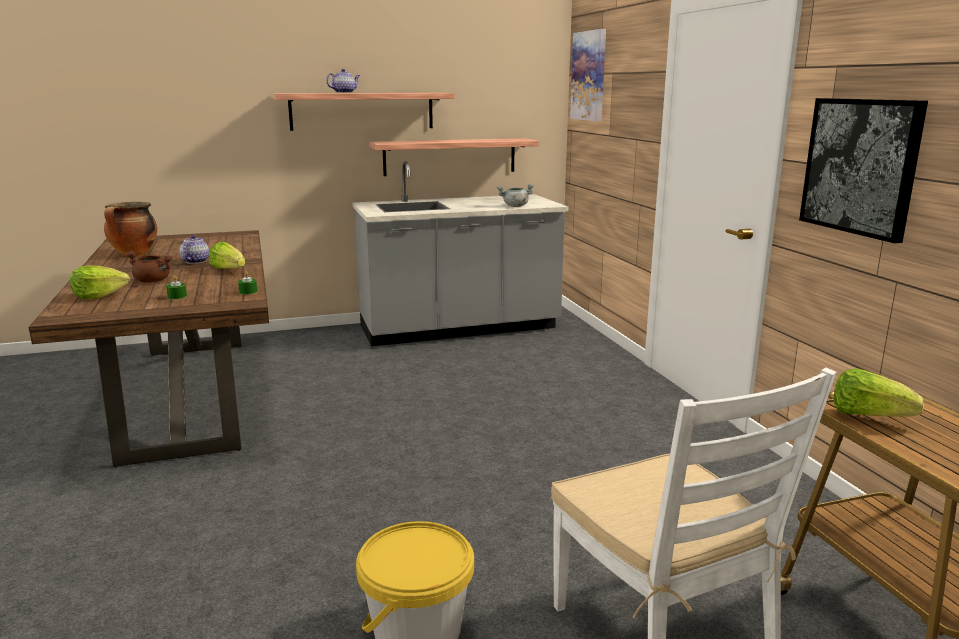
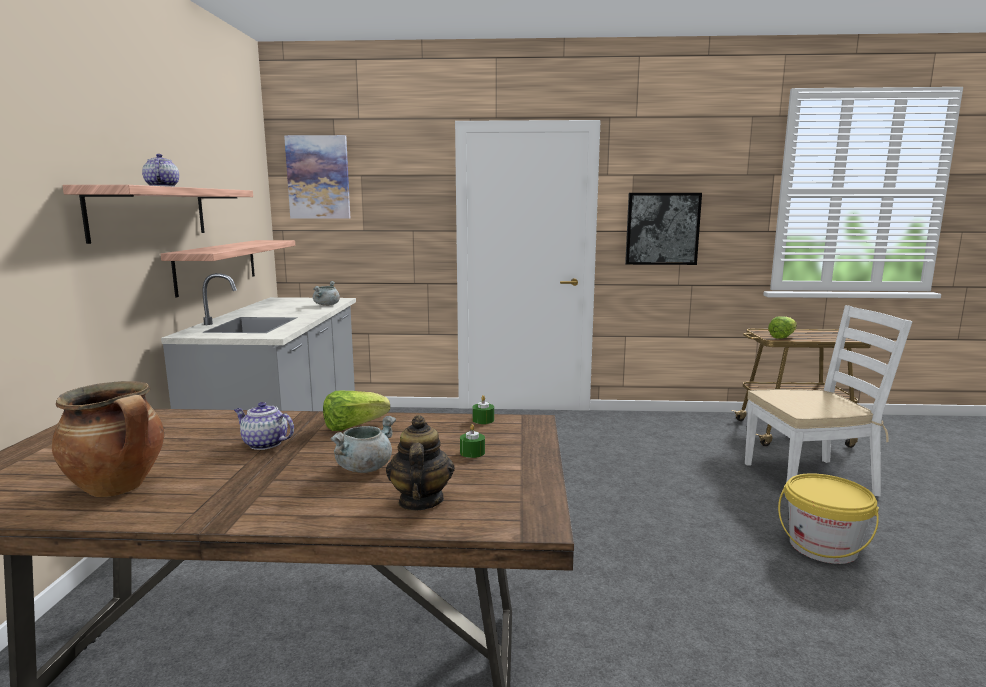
camera: 70 degrees left, 5 degrees down
(99, 296) = (420, 501): lettuce -> teapot
(153, 281) = (364, 467): brown cooking pot -> grey cooking pot

